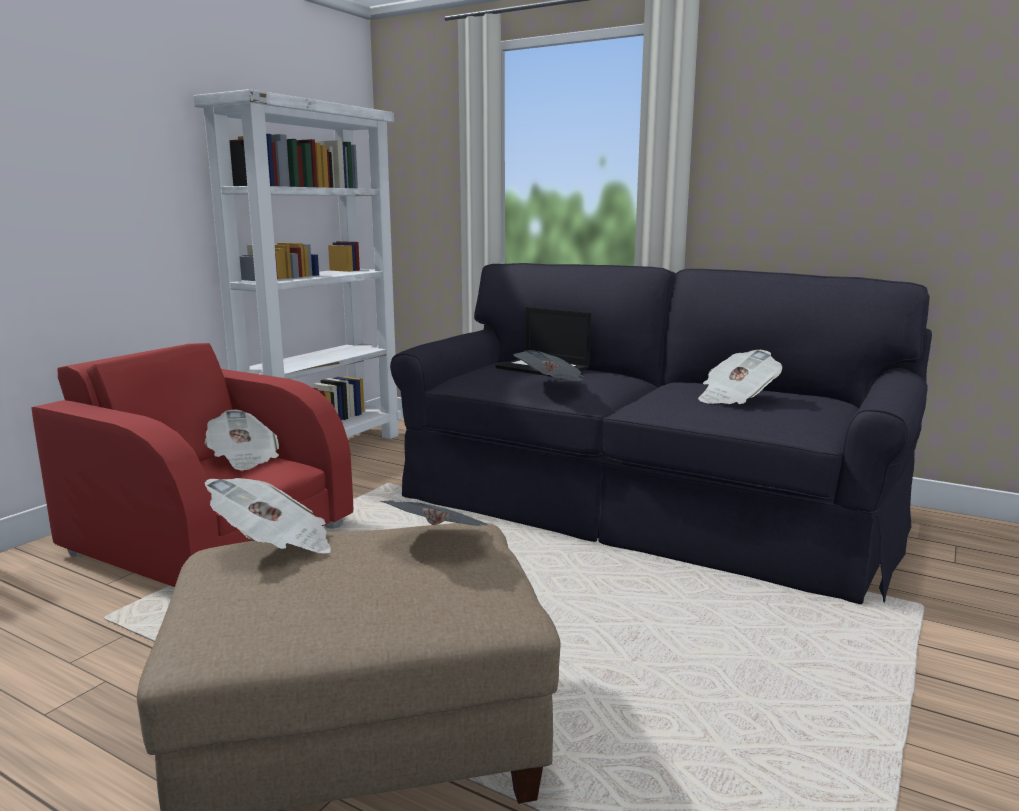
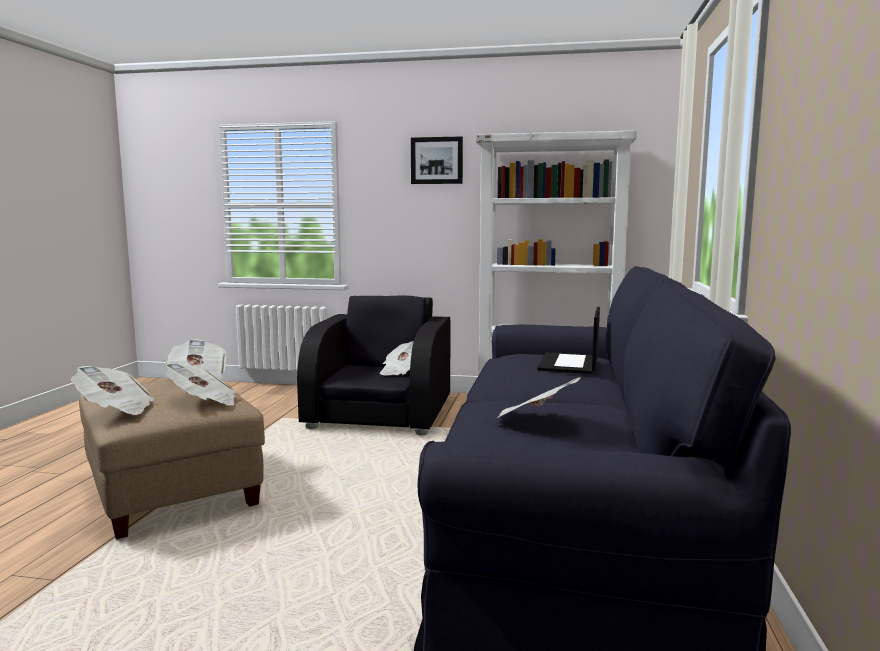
camera: 70 degrees right, 5 degrees down
(127, 118) = (437, 160): none -> picture
(210, 538) = (381, 413): red armchair -> black armchair
(551, 386) = (502, 371): newspaper -> newspaper (115, 409)

